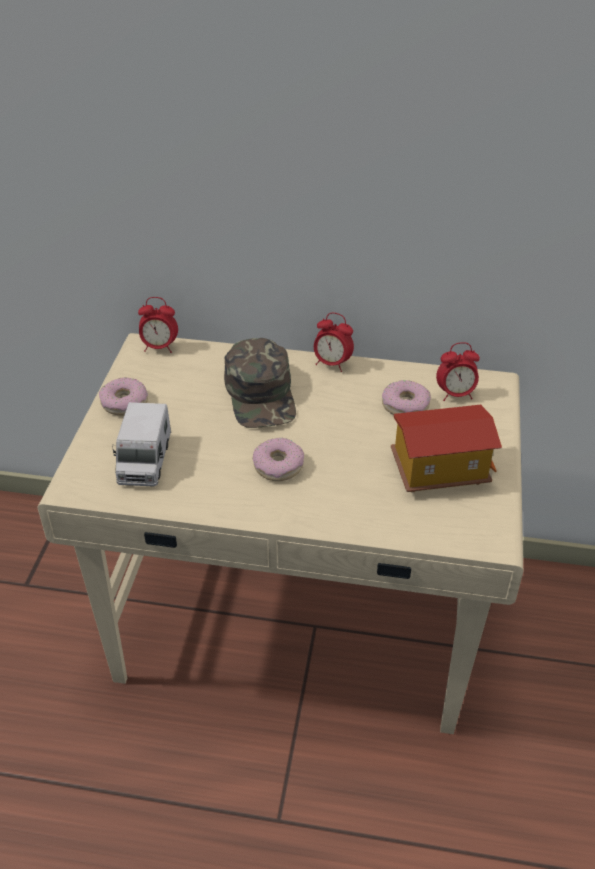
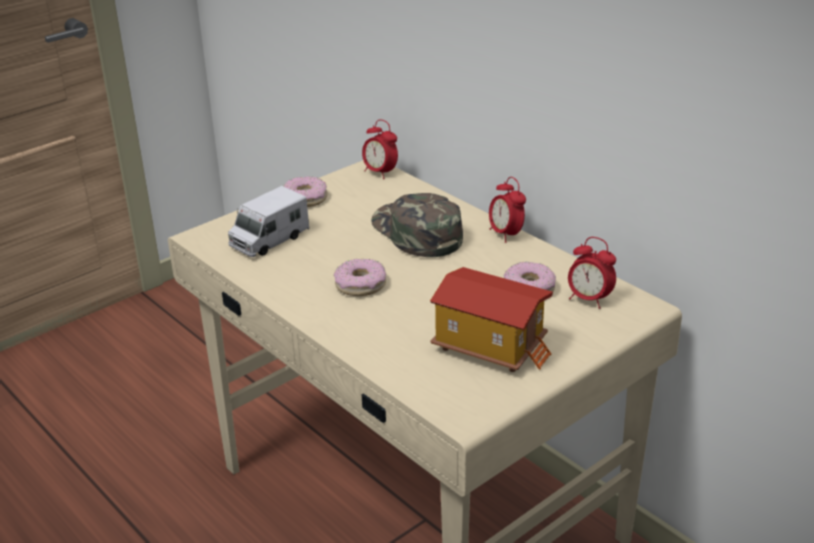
camera: 40 degrees right, 10 degrees down
(261, 394) = (416, 232): green cap -> green cap turned 120 degrees clockwise

